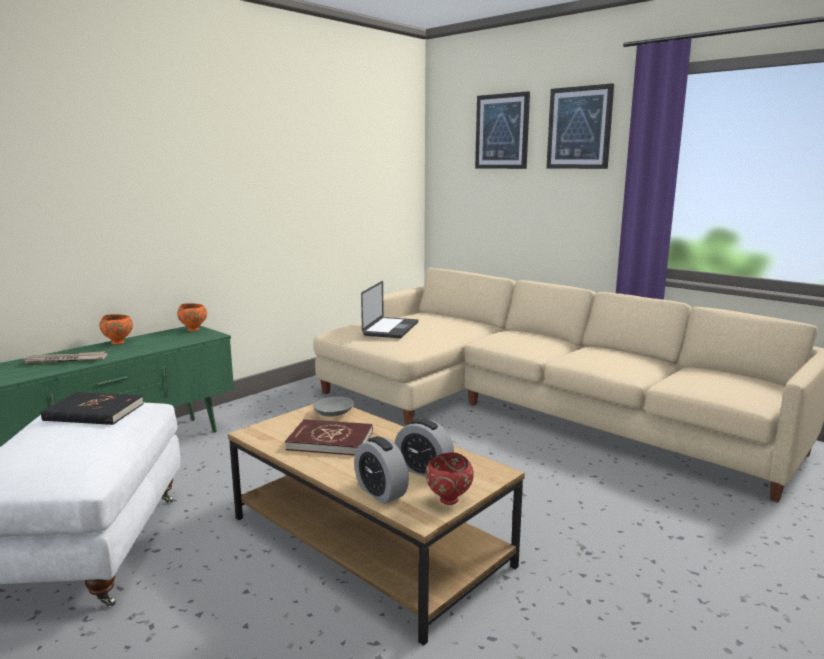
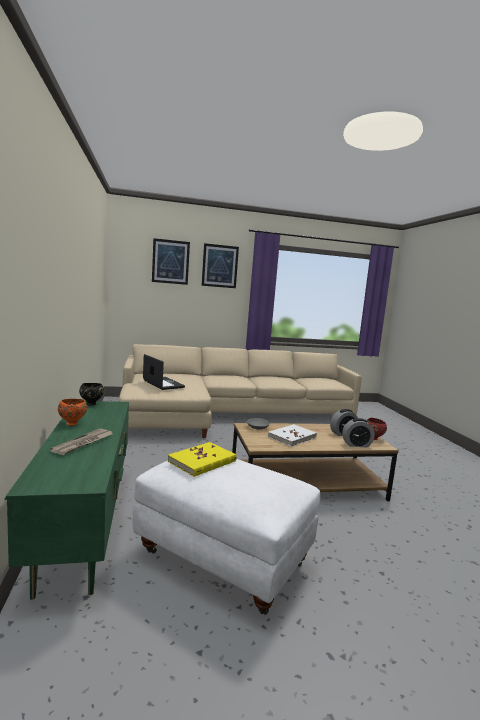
camera: 55 degrees left, 5 degrees down
(94, 412) = (202, 461): black book -> yellow book
(194, 330) = (91, 404): orange bowl -> black bowl
(330, 441) = (292, 437): red book -> white book

